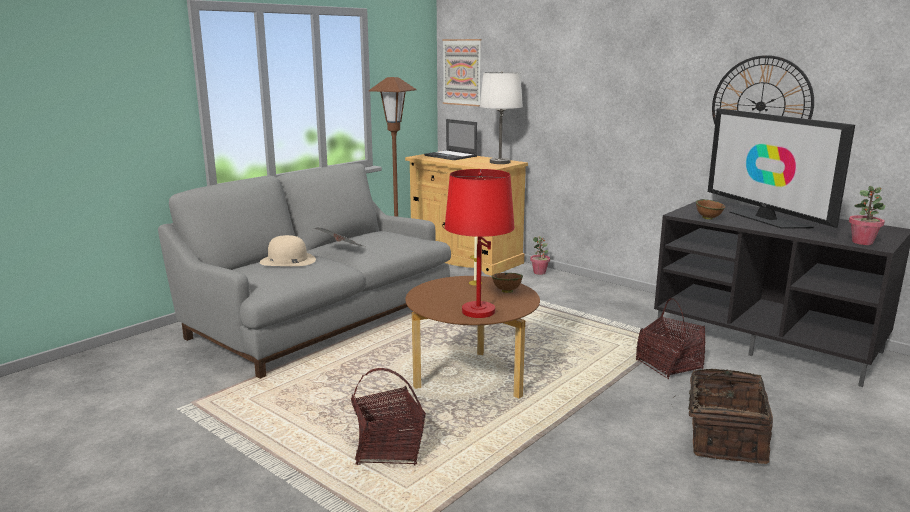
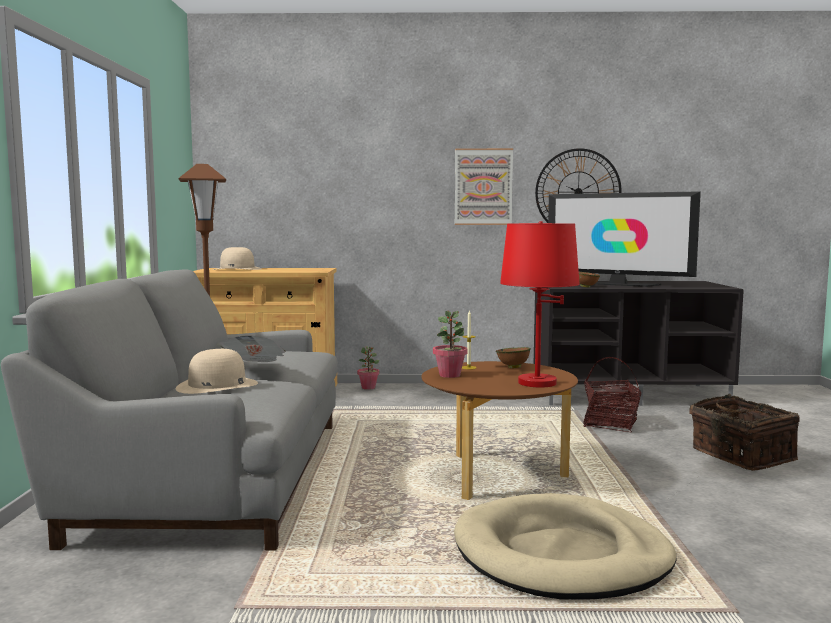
camera: 40 degrees left, 10 degrees down
(389, 450) = (561, 555): basket -> beige dog bed
(451, 156) = (237, 269): laptop -> beige hat
(462, 72) = (235, 172): picture -> picture (483, 187)
(500, 162) = (311, 269): white table lamp -> none
(862, 242) = (711, 287): potted plant -> potted plant (450, 375)

